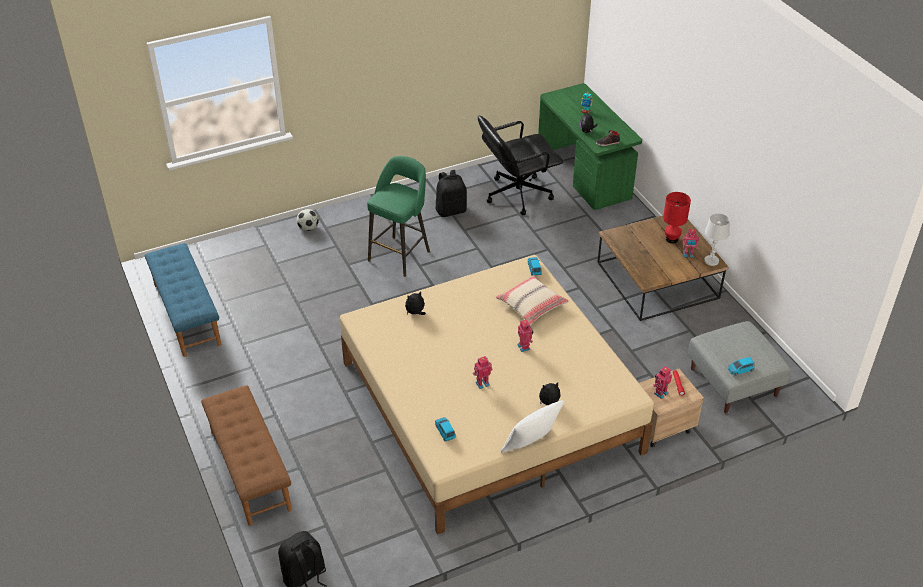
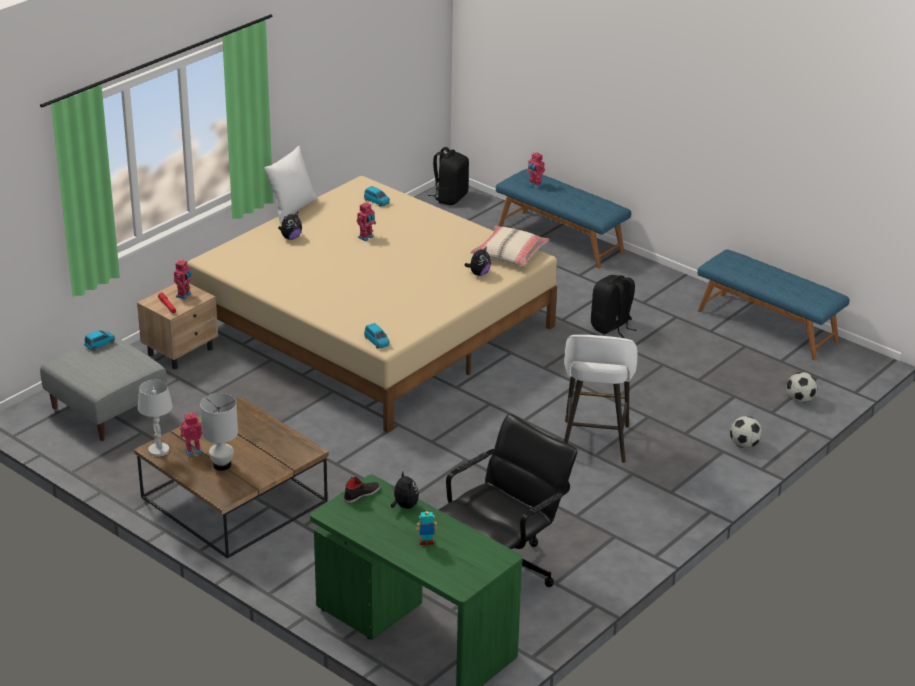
camera: 155 degrees right, 10 degrees down
(237, 248) = (800, 400): none -> football
(249, 470) = (561, 239): brown bench -> blue bench
(400, 255) = (594, 443): green stool -> white stool
(451, 210) = (578, 519): black backpack -> black backpack (611, 327)
(524, 347) = (342, 272): toy robot -> toy robot (535, 185)
(531, 305) = (357, 307): beige pillow -> beige pillow (509, 254)
(671, 239) = (222, 465): red table lamp -> white table lamp

